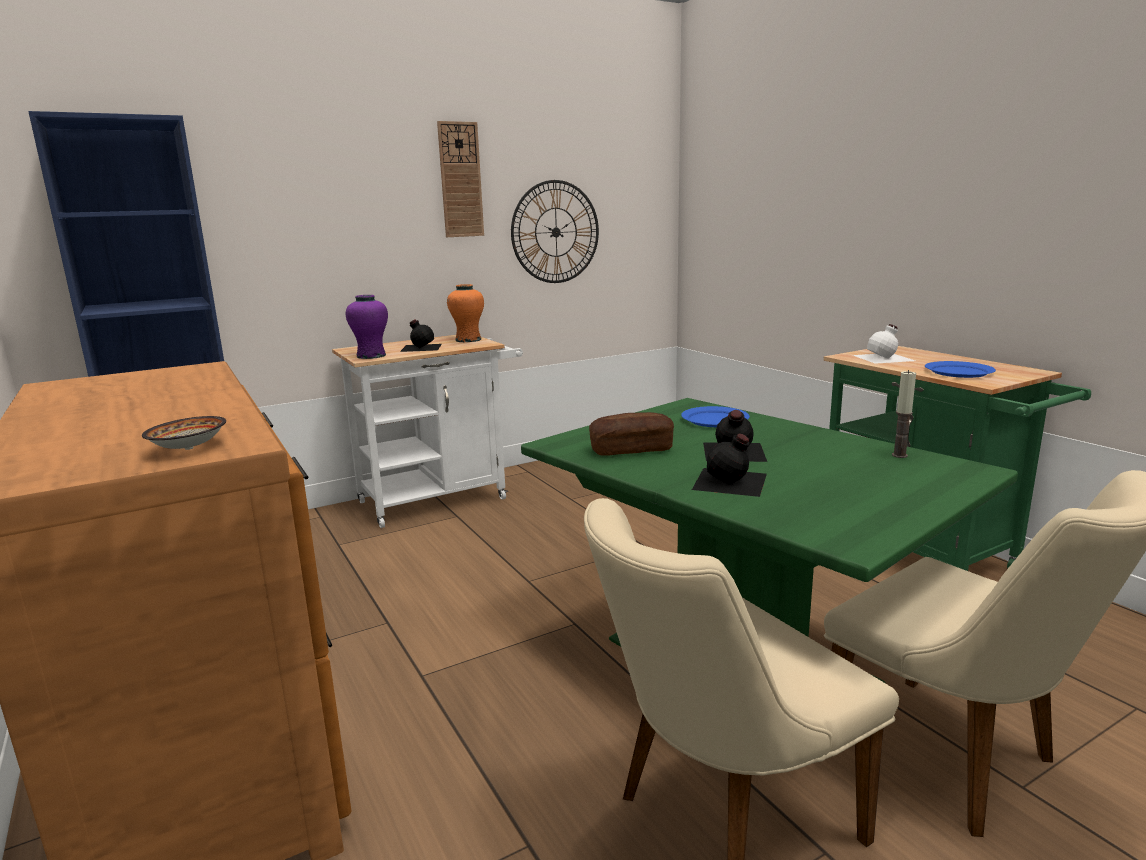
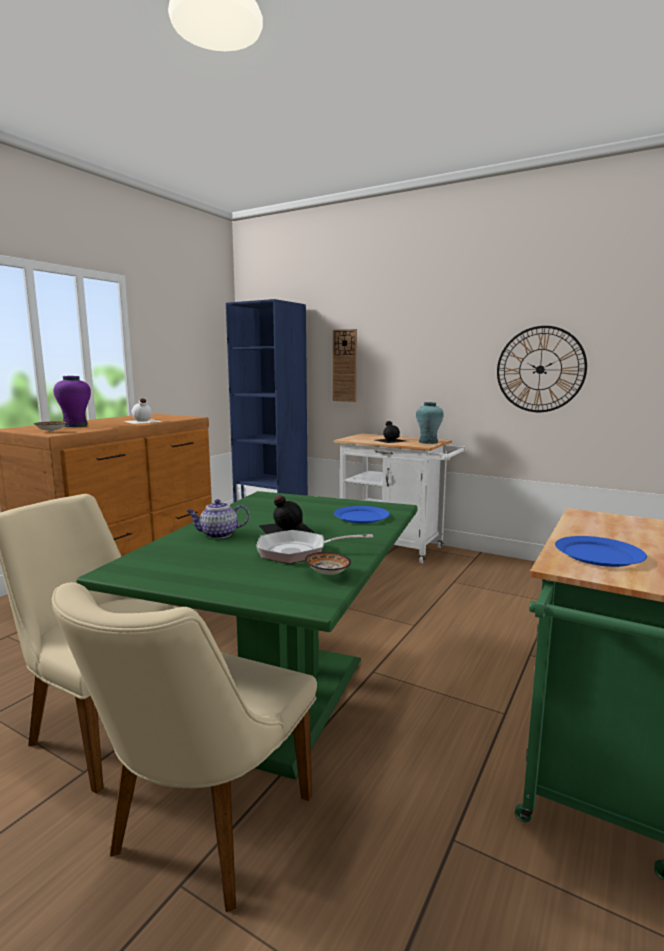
camera: 60 degrees right, 5 degrees down
(371, 356) = (354, 438): purple vase -> purple vase (75, 425)
(460, 180) = (460, 328): wall clock -> wall clock (345, 365)
(468, 340) = (428, 442): orange vase -> turquoise vase
(631, 449) = (265, 509): bread -> none
(731, 482) = (218, 534): black bottle -> teapot
(826, 457) = (298, 552): none -> frying pan
(884, 358) = (609, 525): white bottle -> white bottle (142, 421)
(899, 455) = (327, 573): candle -> bowl

